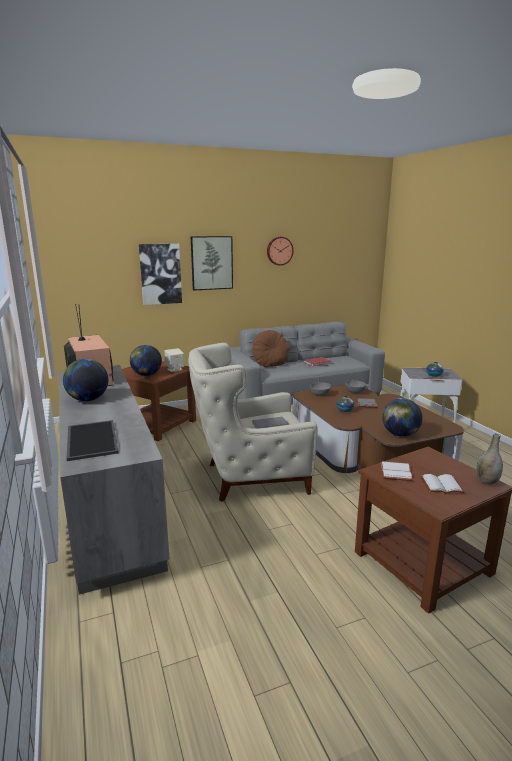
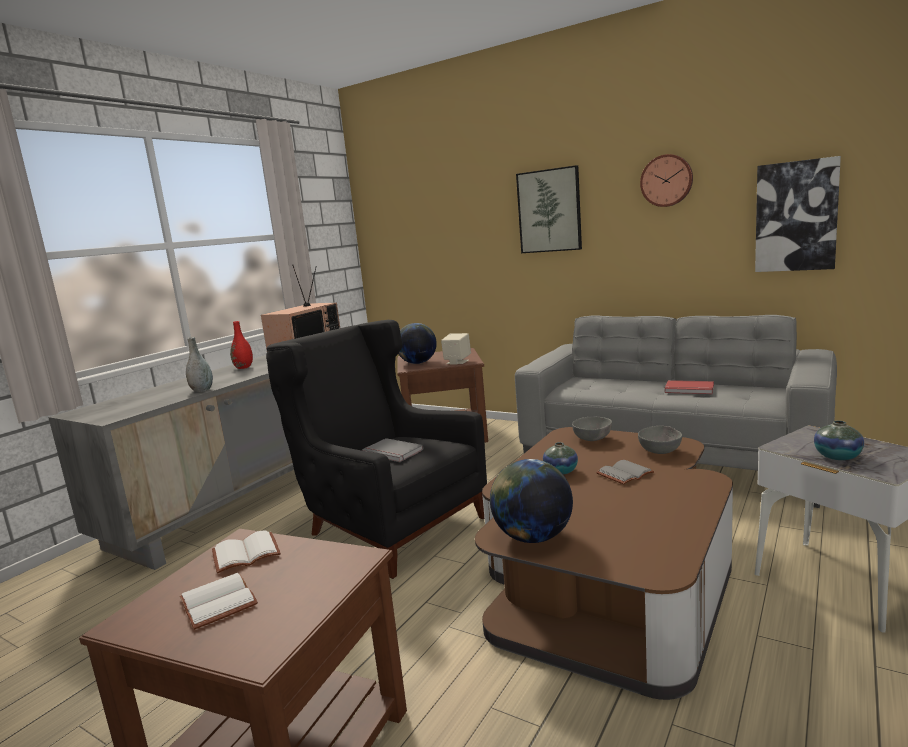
camera: 55 degrees right, 5 degrees down
(88, 399) = (243, 367): globe -> red vase
(90, 439) = (138, 397): tray -> none
(160, 274) = (481, 231): picture -> picture (796, 216)
(251, 478) = (389, 526): beige armchair -> black armchair
(270, 365) = (606, 380): brown pillow -> none
(486, 481) = (267, 644): grey vase -> grey vase (202, 390)

